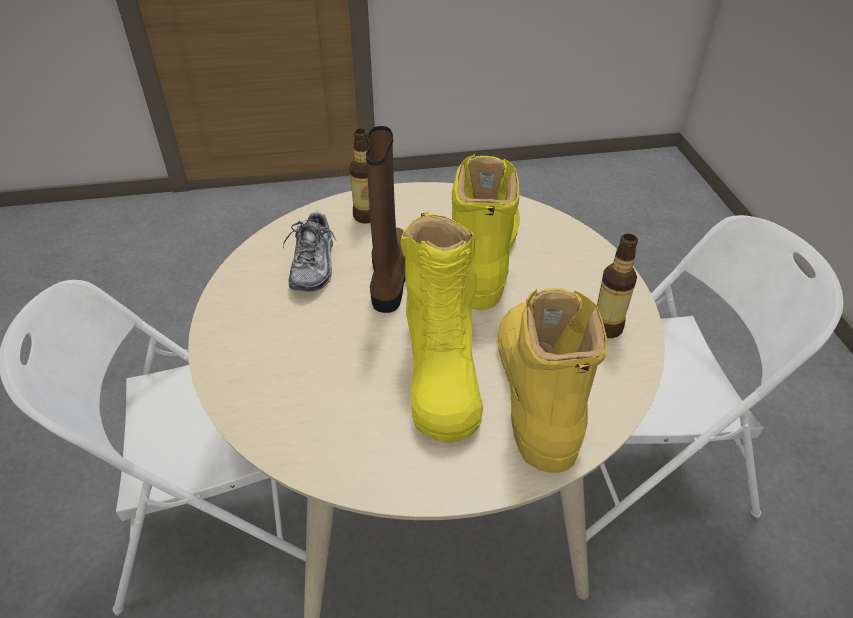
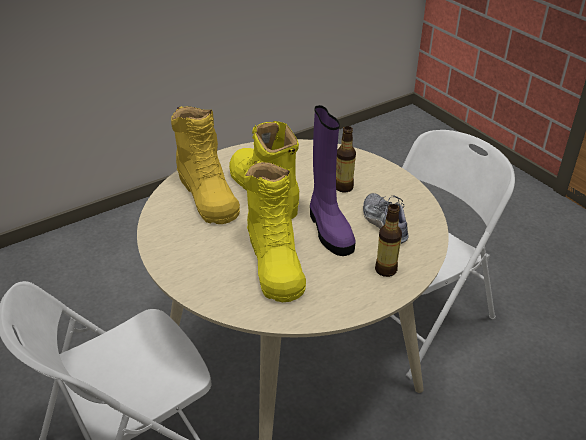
camera: 155 degrees right, 5 degrees down
(390, 278) = (329, 229): brown boot -> purple boot
(606, 328) = (175, 237): bottle -> bottle (343, 187)

